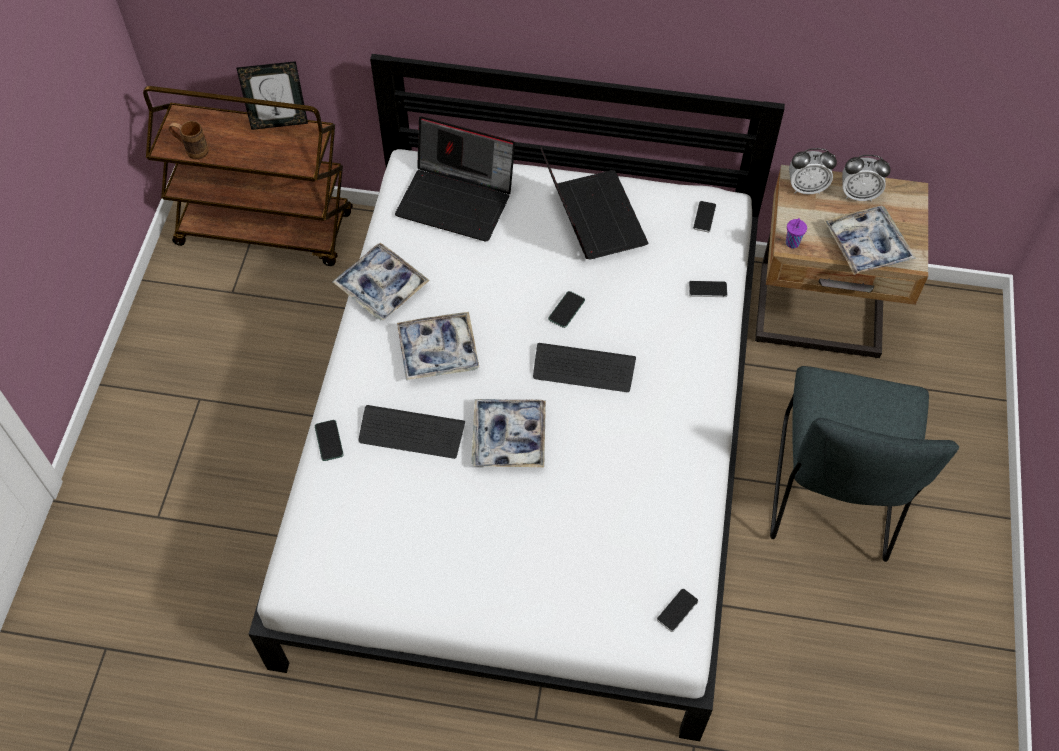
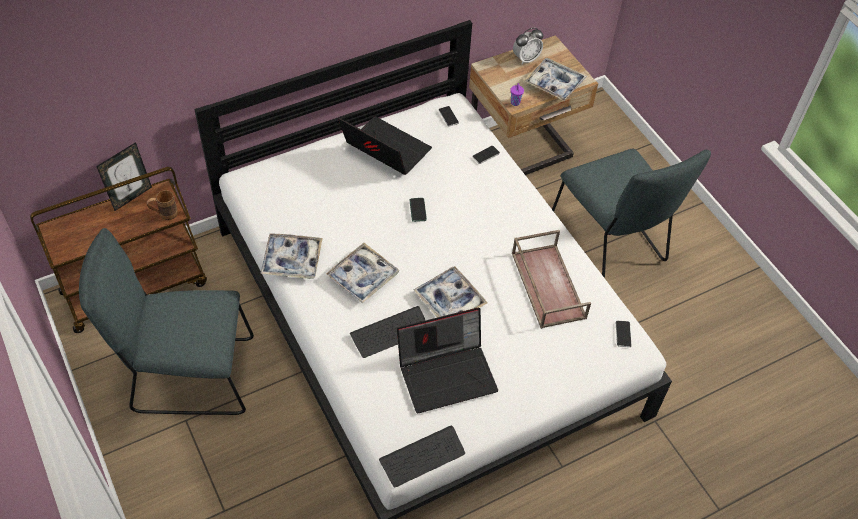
camera: 40 degrees left, 5 degrees down
(192, 150) = (83, 245): brown mug -> brown mug (164, 215)
(238, 353) = (187, 375): none -> grey chair
(329, 441) = (343, 368): phone -> none
(457, 200) = (293, 183): laptop -> laptop (447, 373)
(583, 369) = (457, 237): keyboard -> keyboard (422, 457)
(638, 491) = (547, 285): none -> brown tray
(806, 188) = (496, 69): alarm clock -> none

